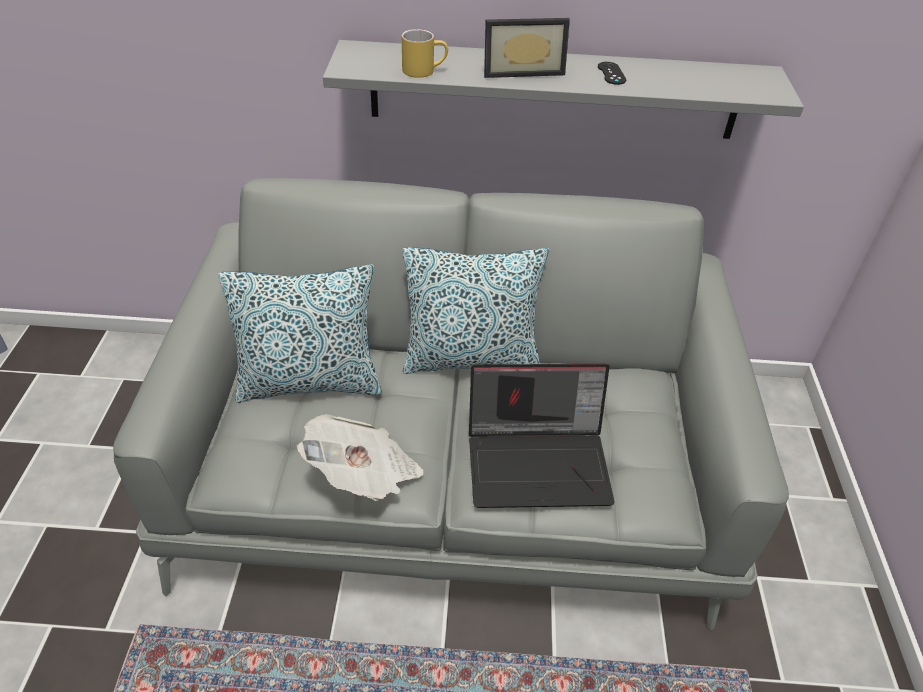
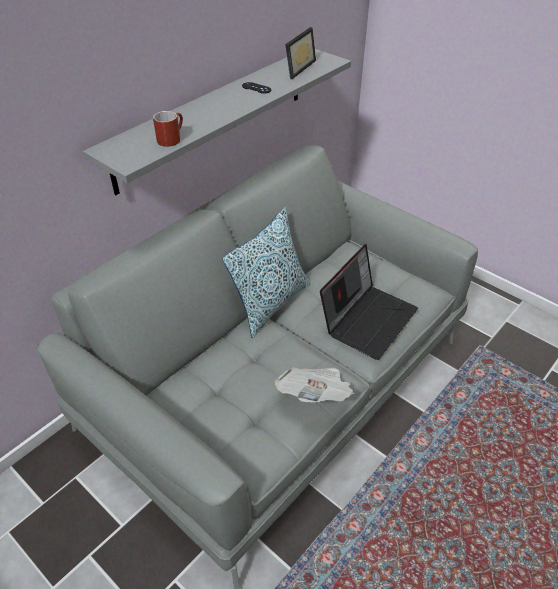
camera: 50 degrees left, 0 degrees up
(310, 383) = (216, 385): pillow -> none
(424, 70) = (171, 138): yellow mug -> red mug
(522, 70) = (216, 110): picture frame -> picture frame (296, 68)

